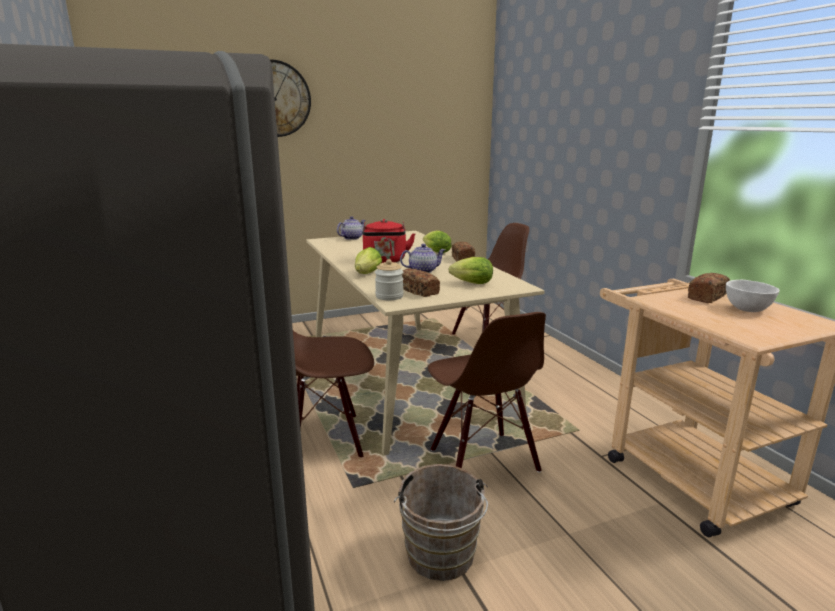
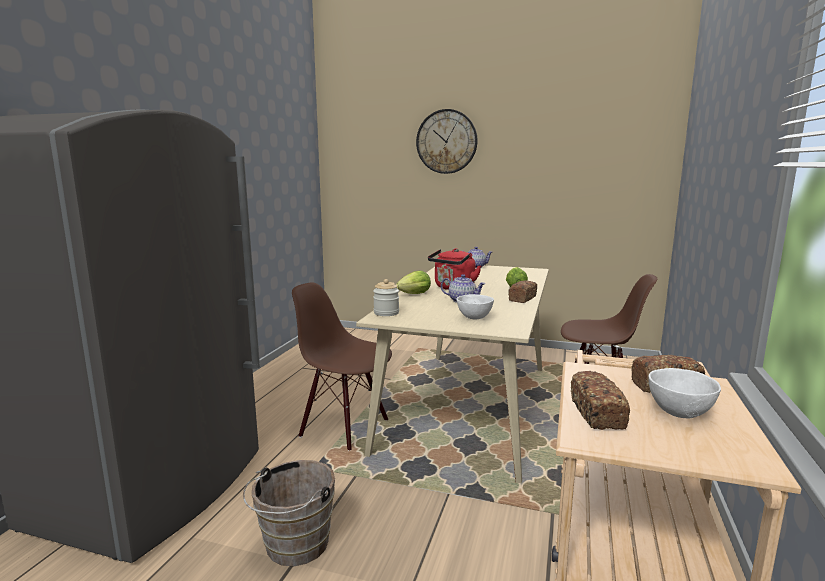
camera: 40 degrees right, 5 degrees down
(419, 291) = (417, 314): bread -> bread (597, 414)
(470, 283) = (474, 318): lettuce -> white bowl
(482, 461) = (430, 496): brown chair -> none

